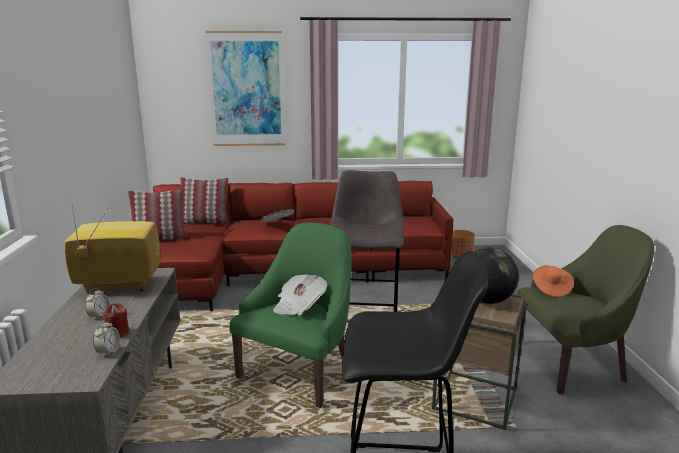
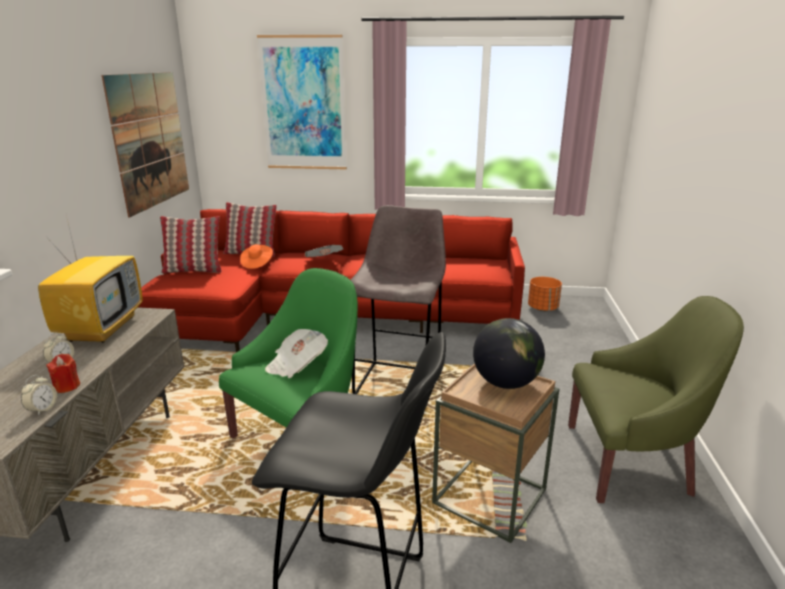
camera: 10 degrees right, 5 degrees up
(116, 122) = (150, 140): none -> picture
(117, 286) = (101, 328): television -> television turned 90 degrees clockwise
(551, 289) = (612, 369): orange hat -> orange hat (257, 263)

